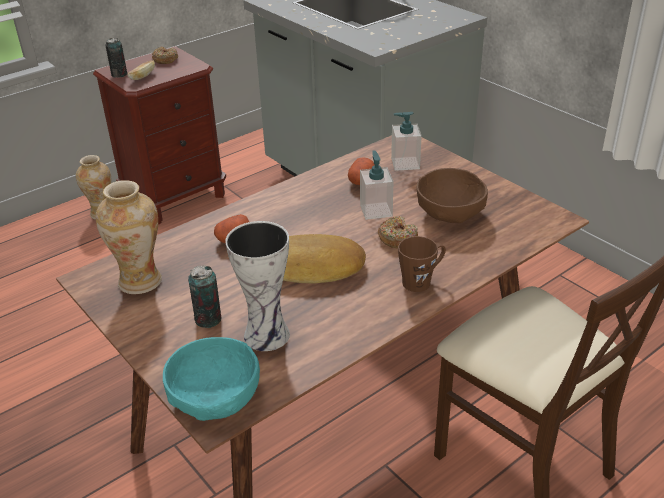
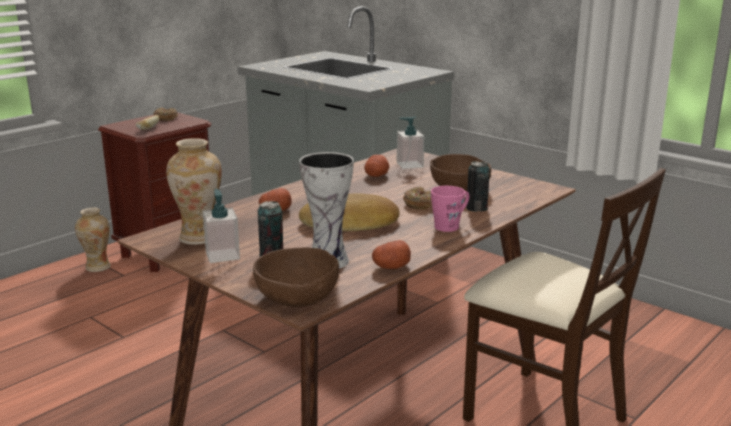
camera: 10 degrees left, 15 degrees down
(119, 74) = (125, 128): can -> can (477, 208)
(214, 399) = (296, 298): turquoise bowl -> brown bowl
(333, 352) = (391, 267): none -> potato
(376, 210) = (395, 190): soap dispenser -> soap dispenser (222, 255)
(421, 281) = (450, 226): brown mug -> pink mug

